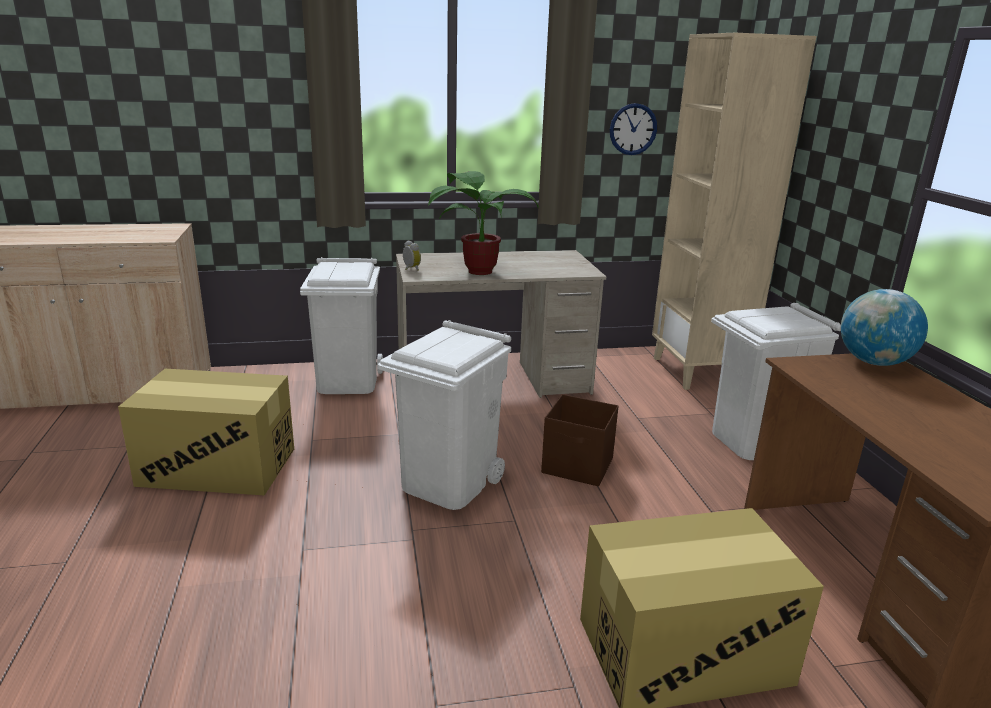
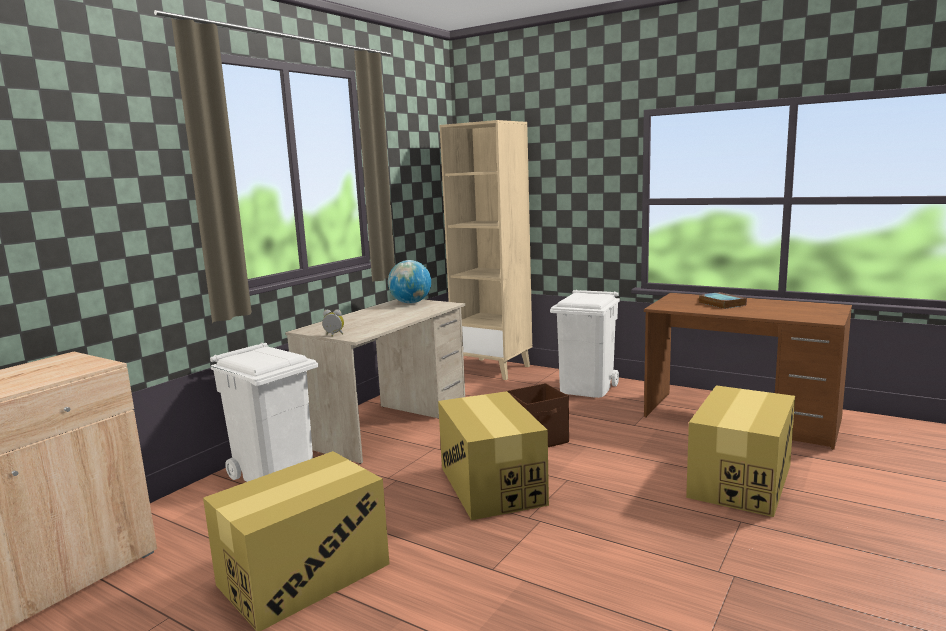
camera: 45 degrees left, 10 degrees down
(448, 483) = (491, 485): white trash can -> cardboard box
(476, 270) = (381, 322): potted plant -> none
(633, 129) = (407, 197): wall clock -> none
(873, 362) = (679, 297): globe -> globe (410, 303)
(900, 396) = (720, 304): none -> book

